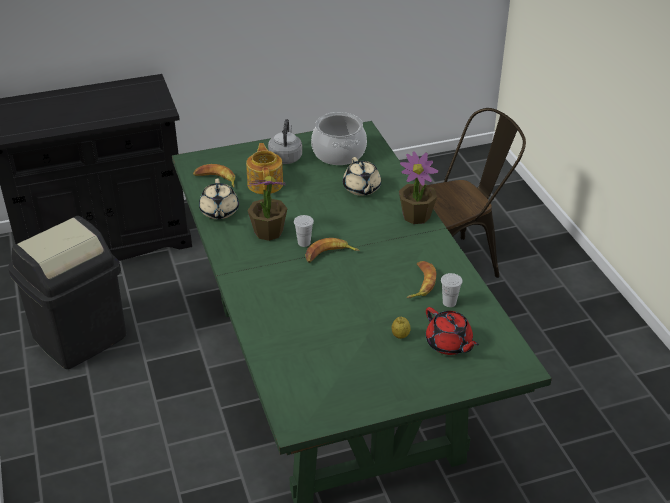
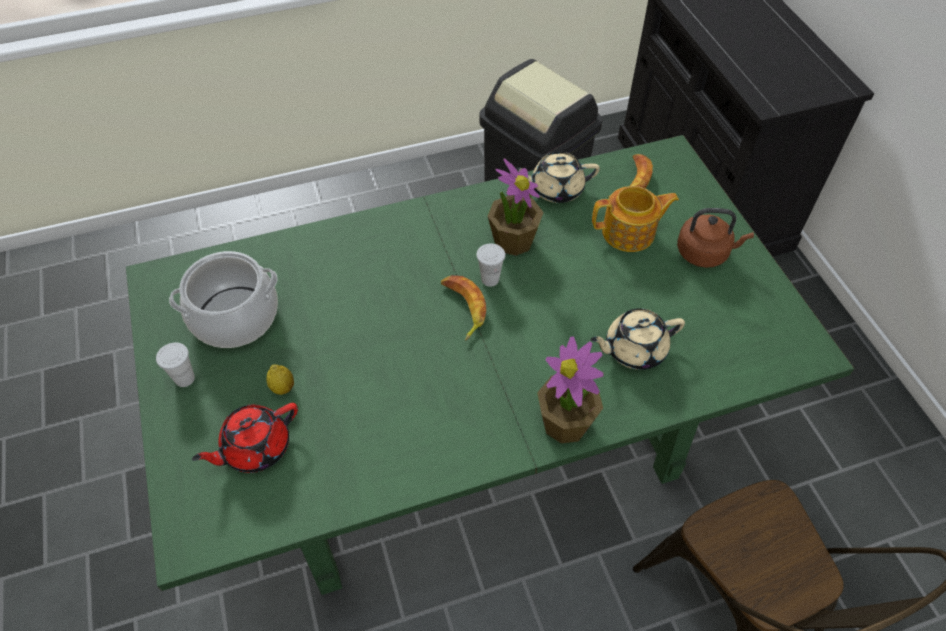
camera: 90 degrees right, 15 degrees up
(285, 157) = (705, 253): grey kettle -> brown kettle
(338, 153) = (732, 319): cooking pot -> cooking pot (235, 316)
(420, 283) = (393, 419): banana -> none
(449, 302) = (345, 455): white cup -> white cup (185, 378)

